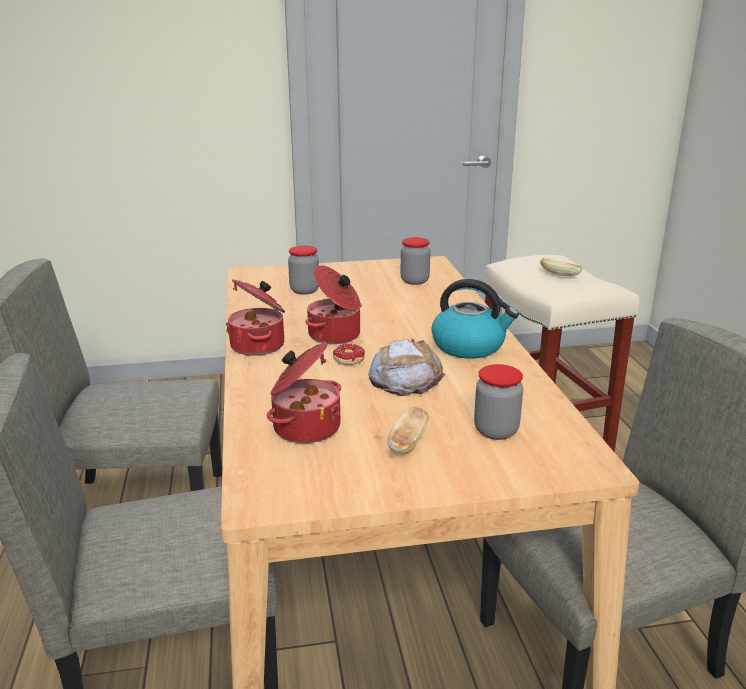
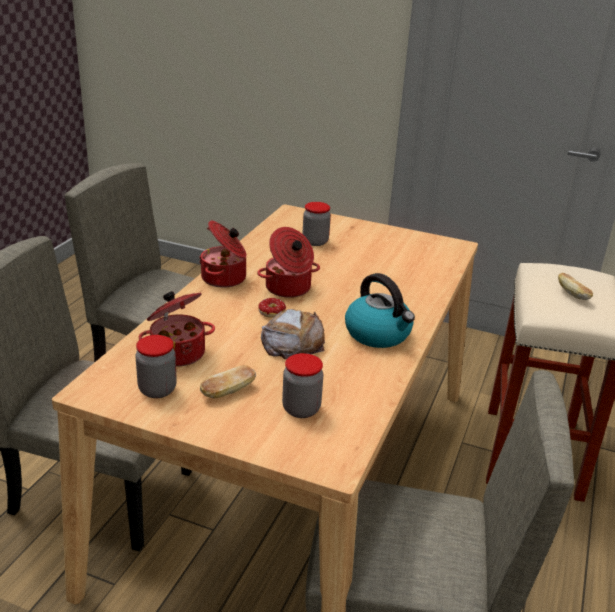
camera: 30 degrees right, 5 degrees up
(414, 281) = (416, 260): jar -> jar (157, 390)

